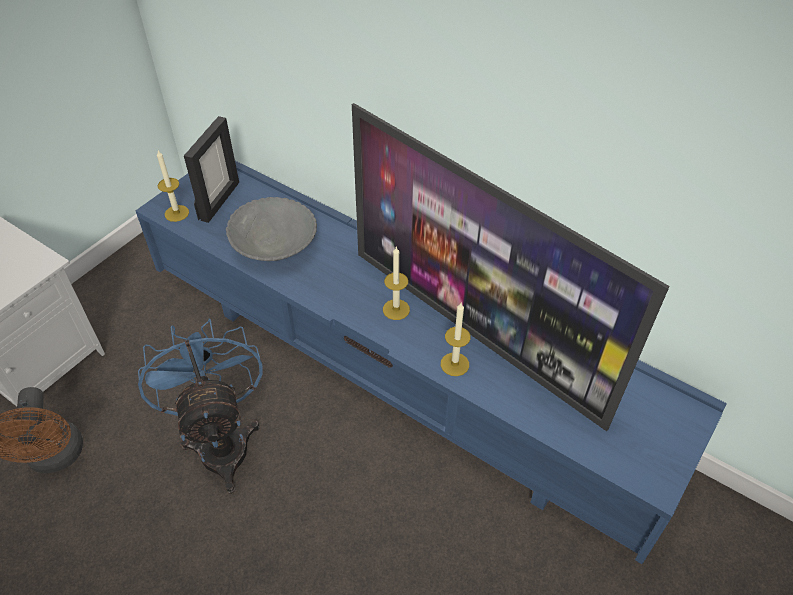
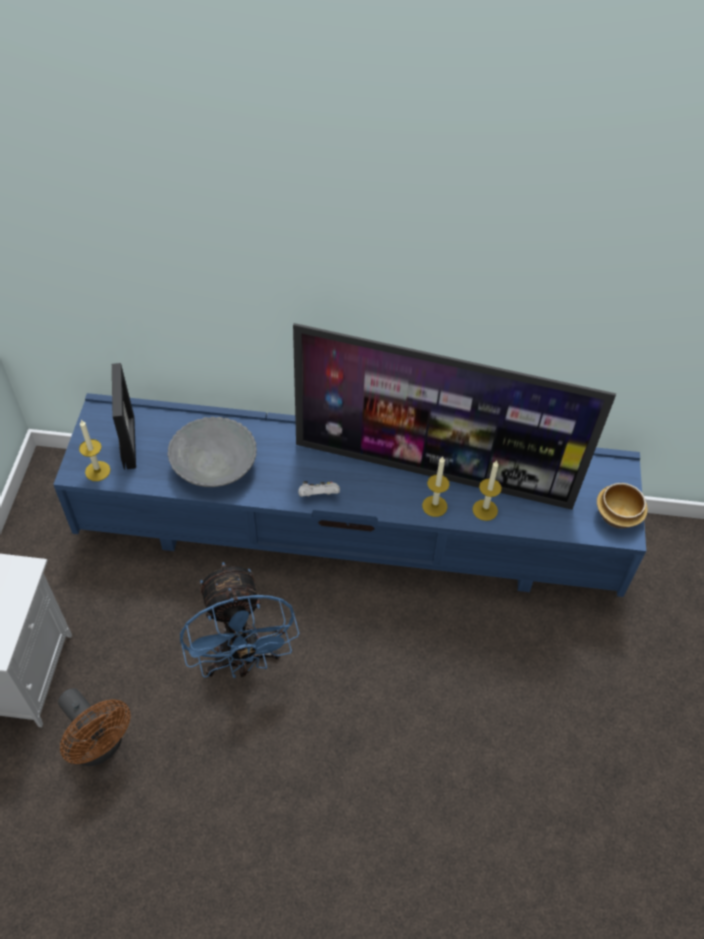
camera: 30 degrees left, 5 degrees up
(222, 441) = (242, 660): blue fan -> blue fan turned 150 degrees counterclockwise
(347, 308) = (318, 496): none -> white game controller
(396, 309) = (359, 480): candle -> candle (485, 510)
(658, 460) = (617, 515): none -> bowl

